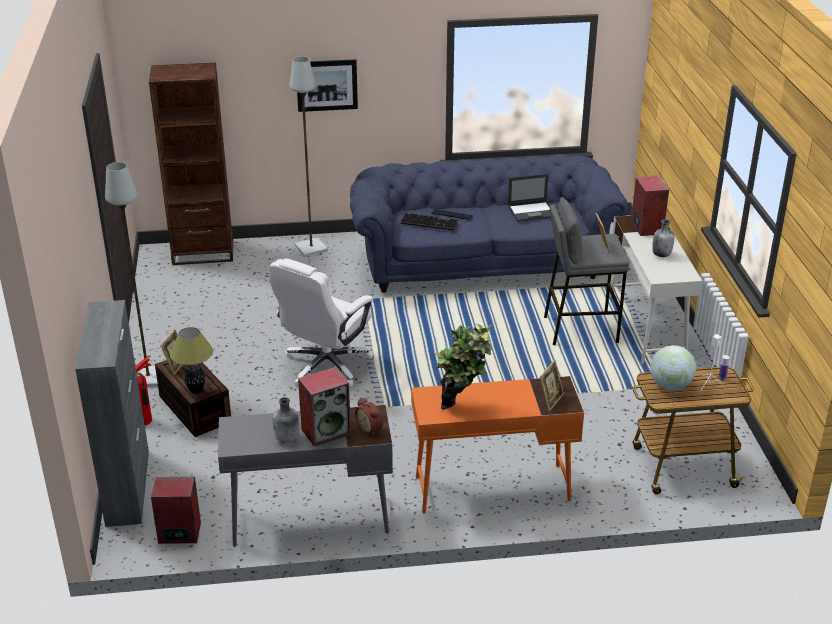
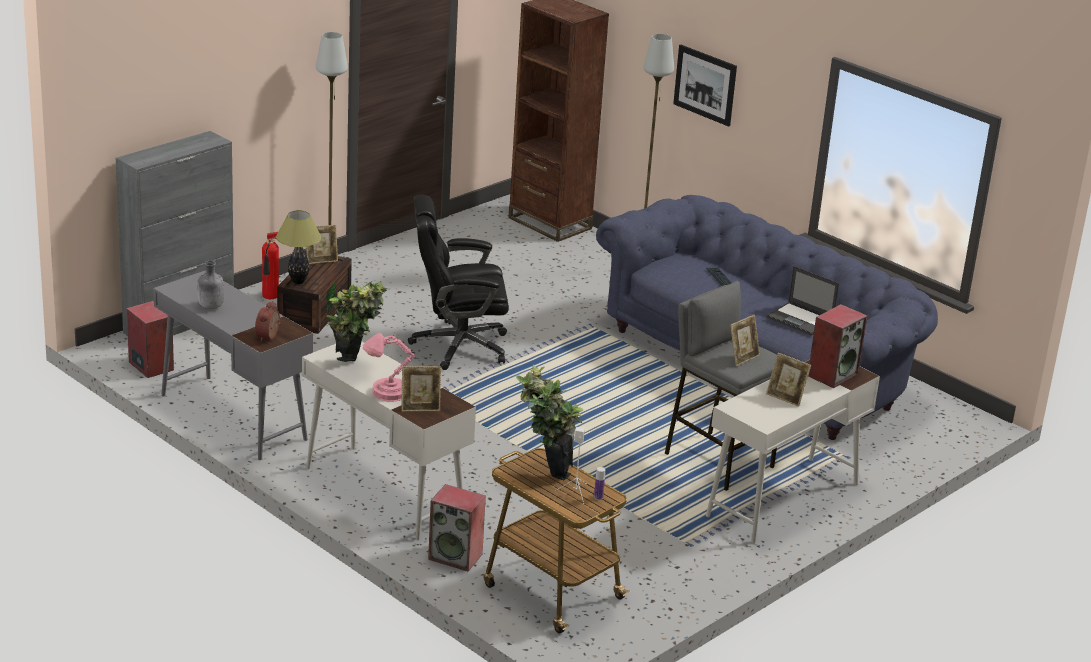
camera: 50 degrees right, 5 degrees down
(325, 366) = (458, 346): white office chair -> black office chair
(326, 431) = (241, 319): speaker -> speaker (456, 556)
(430, 223) = (688, 274): keyboard -> none
(491, 488) = (383, 491): orange desk -> white desk
(515, 406) = (387, 393): none -> pink table lamp
(661, 254) = (786, 398): grey bottle -> picture frame
(670, 386) = (544, 471): globe -> potted plant

